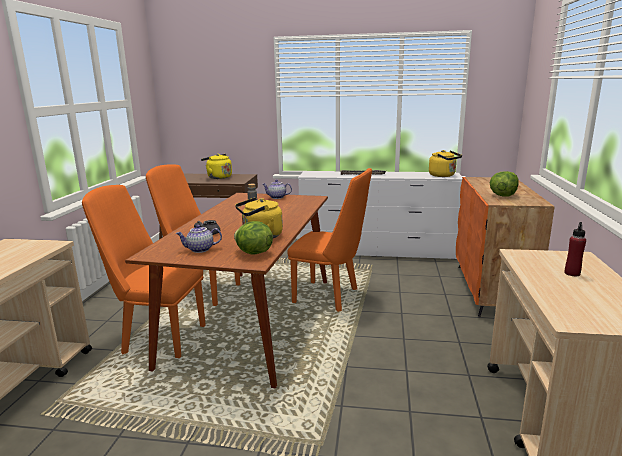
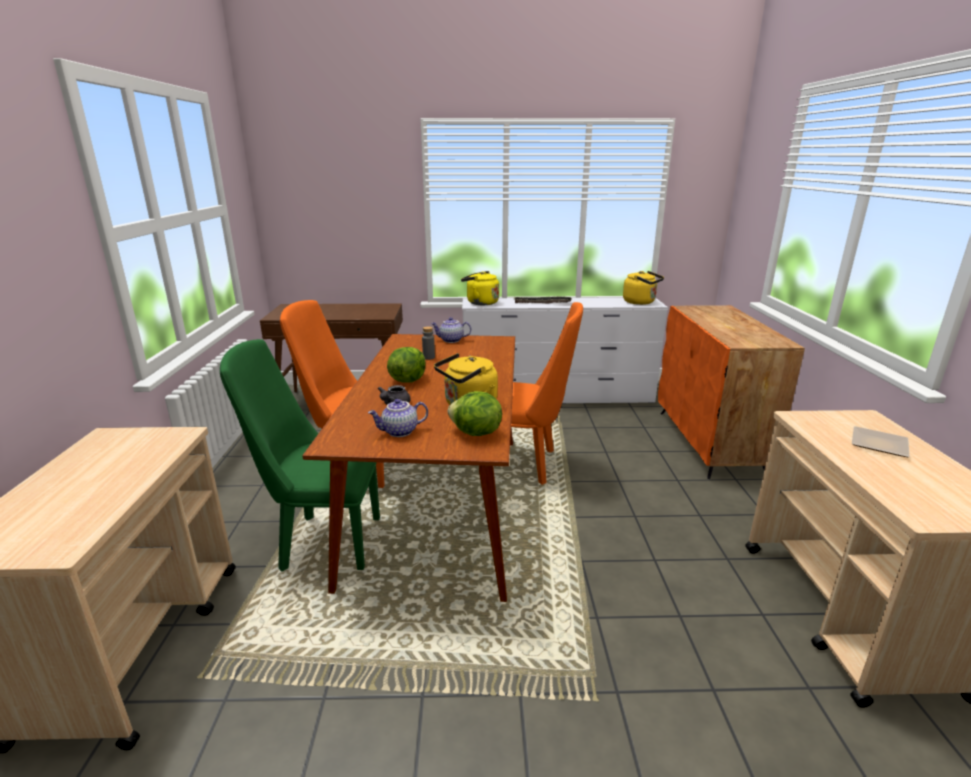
camera: 10 degrees left, 5 degrees up
(158, 338) = (322, 542): orange chair -> green chair
(218, 177) = (352, 309): yellow kettle -> yellow kettle (480, 303)
(502, 195) = (736, 333): lettuce -> lettuce (407, 380)
(572, 273) = (877, 443): red bottle -> plate

